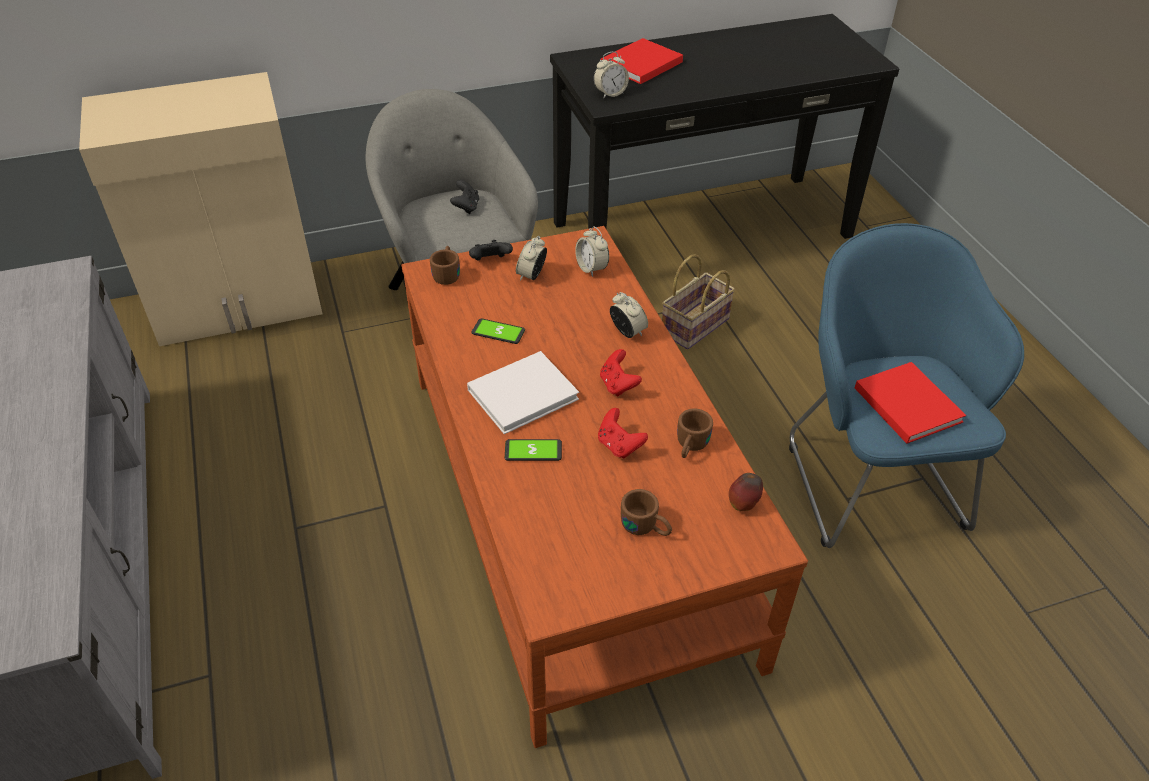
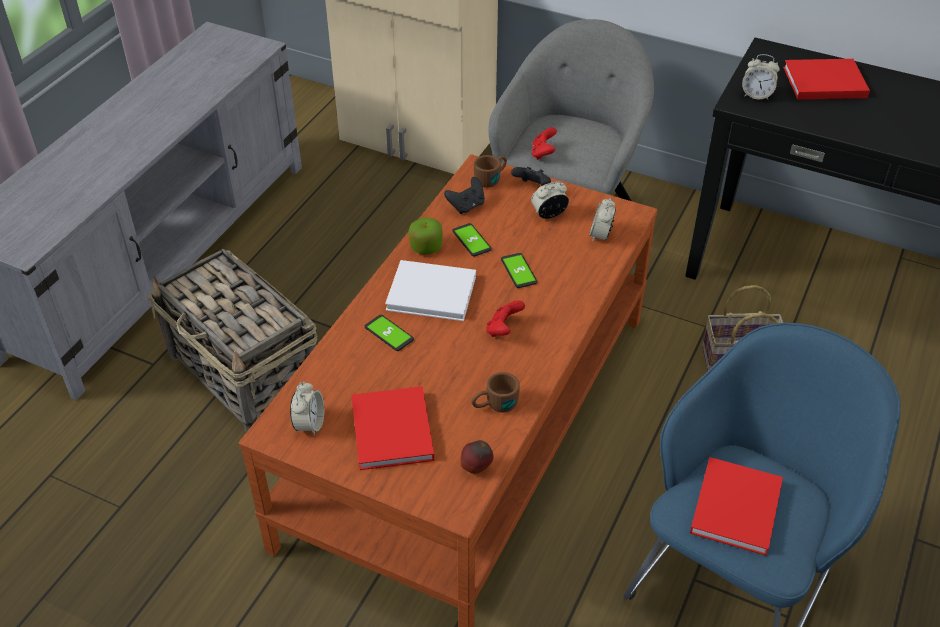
camera: 45 degrees right, 0 degrees up
(321, 611) = (245, 373): none -> basket
(466, 207) = (586, 139): black game controller -> black game controller (466, 206)
(467, 361) = (426, 247): none -> apple
(568, 333) = (518, 271): none -> phone
(619, 446) = (447, 369): red game controller -> red game controller (543, 153)
(627, 332) = (562, 298): alarm clock -> alarm clock (309, 424)
(646, 528) = (392, 433): brown mug -> red book

